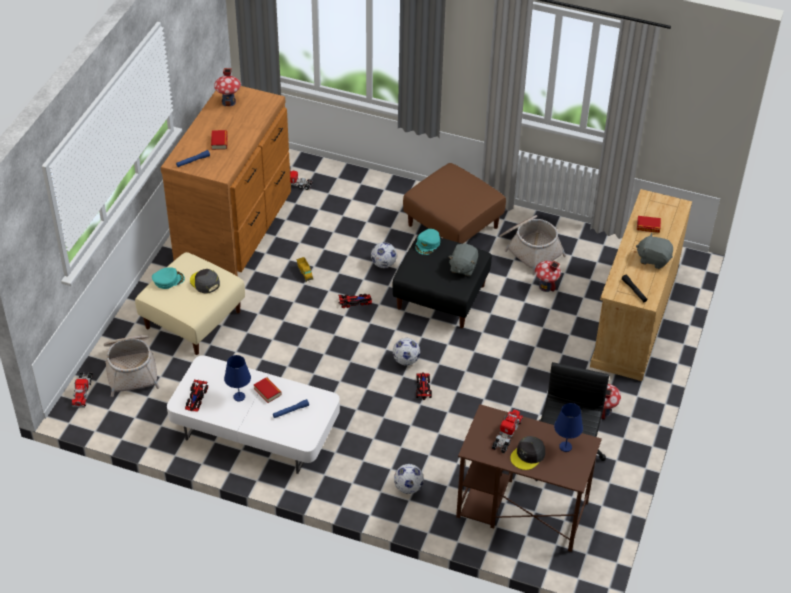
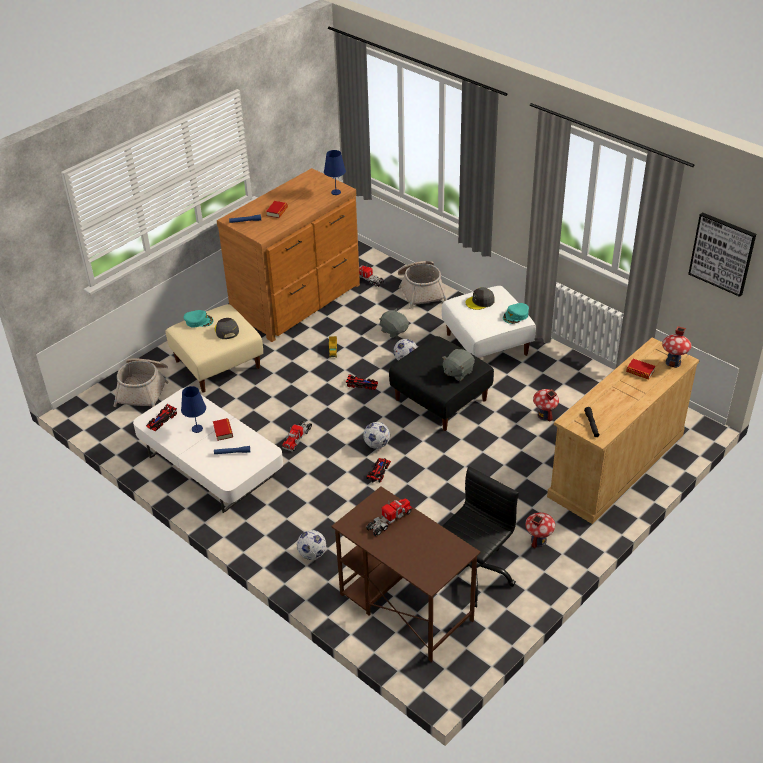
camera: 25 degrees right, 5 degrees down
(82, 391) = (95, 397): toy truck -> toy truck (297, 438)
(228, 102) = (306, 184): toy house -> toy house (673, 362)
(427, 244) = (437, 345): turquoise cap -> turquoise cap (516, 316)
(453, 226) = (487, 344): brown ottoman -> white ottoman
(528, 455) = (397, 545): grey cap -> grey cap (480, 302)
(529, 249) = (547, 380): basket -> basket (421, 290)
(565, 447) = (439, 548): blue table lamp -> blue table lamp (335, 192)
(653, 259) = (628, 401): grey plush toy -> grey plush toy (394, 331)
(699, 99) = (722, 253): none -> picture

